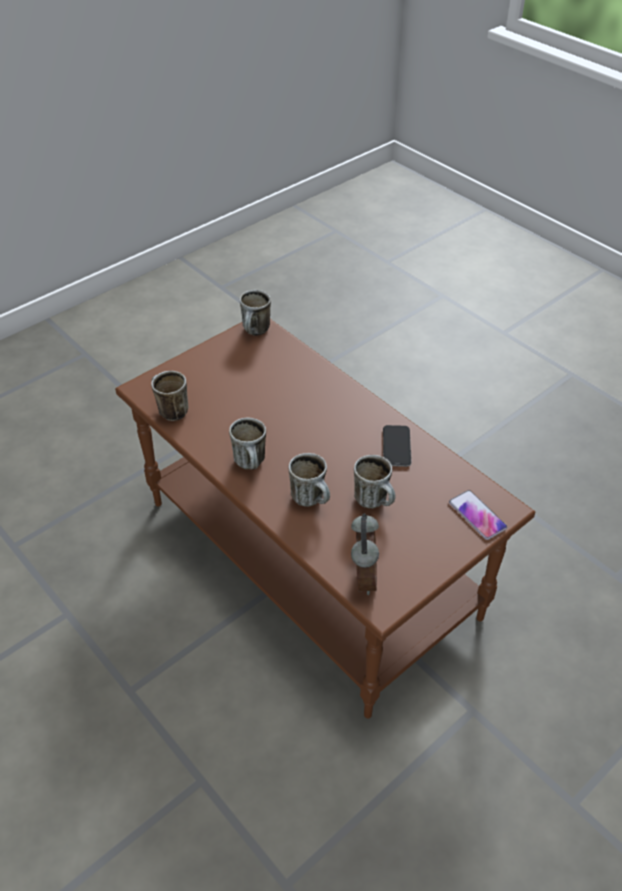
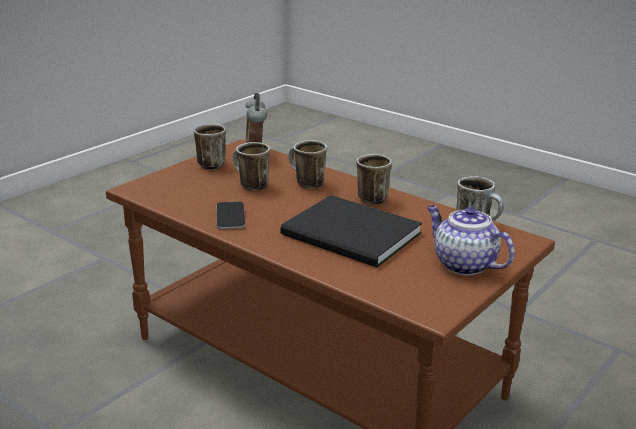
camera: 170 degrees right, 20 degrees down
(212, 366) = (463, 264): none -> teapot
(256, 332) = (432, 305): mug -> mug (211, 163)
(288, 407) = (352, 236): none -> black book
(477, 515) = (159, 184): phone -> none

